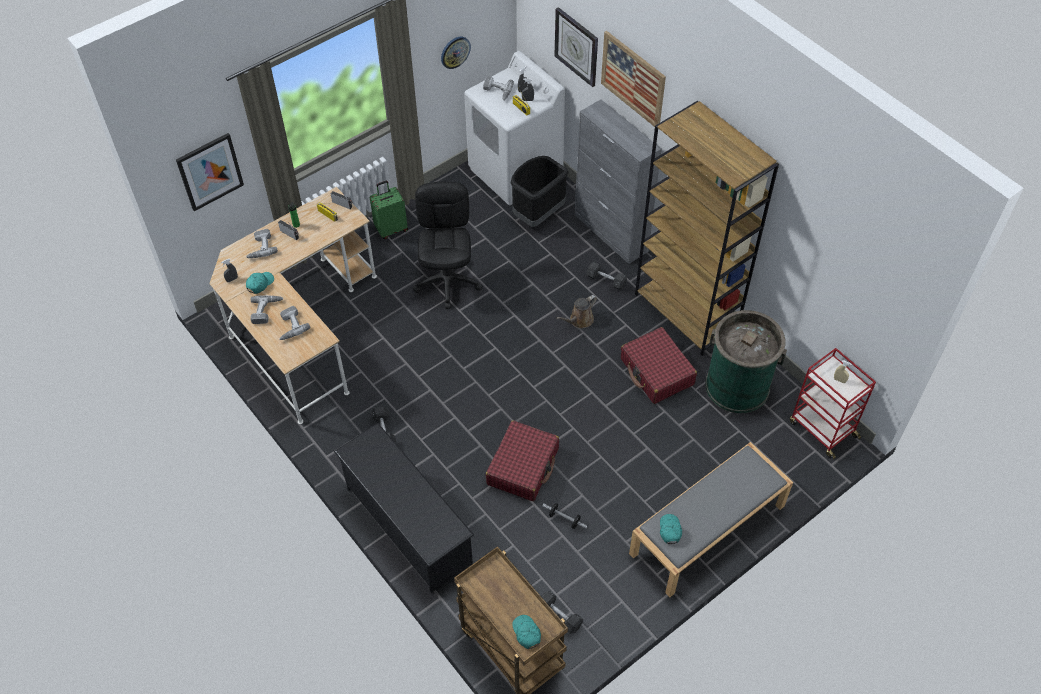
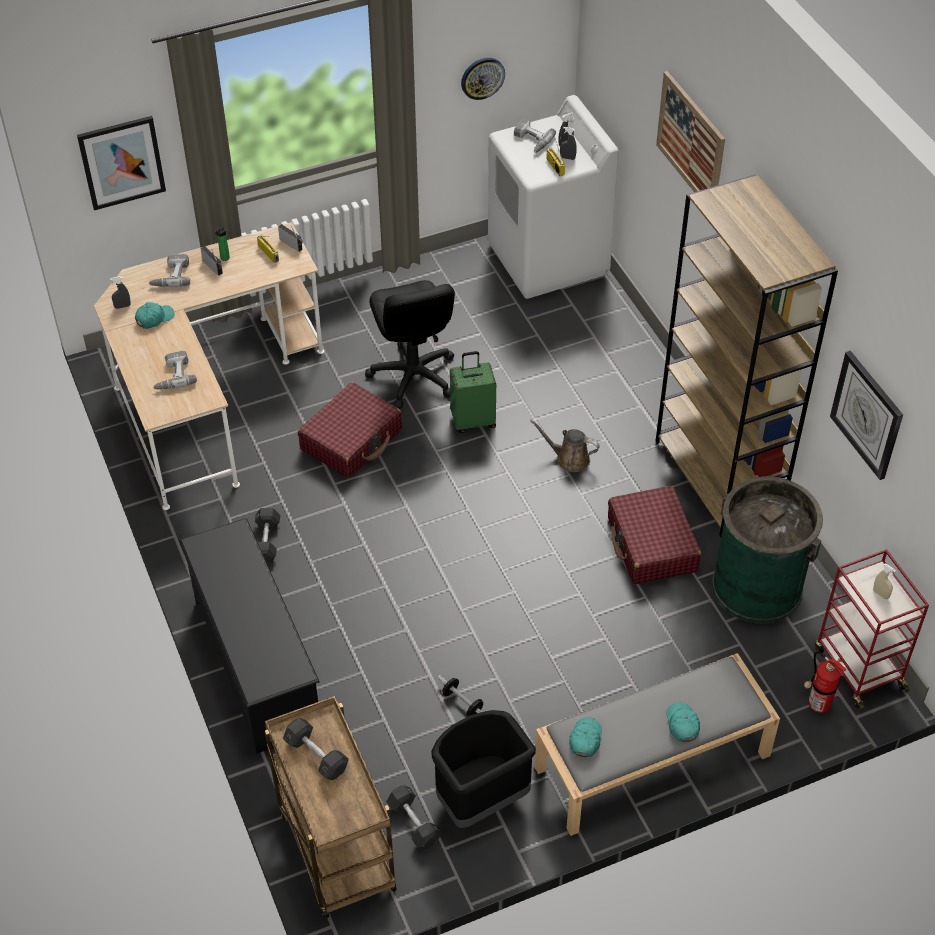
camera: 15 degrees right, 5 degrees down
(267, 311) = (151, 352): power drill -> none
(391, 229) = (362, 298): green suitcase -> green suitcase (473, 420)
(448, 281) = (413, 376): black office chair -> black office chair turned 150 degrees clockwise
(523, 466) = (431, 624): red suitcase -> red suitcase (351, 439)
(526, 633) = (335, 814): turquoise cap -> turquoise cap (682, 724)
(537, 215) = (558, 317): black trash can -> black trash can (480, 799)
(577, 46) = (635, 92): wall clock -> wall clock (867, 414)
(579, 320) = (569, 459): brown watering can -> brown watering can turned 45 degrees clockwise
(606, 280) = (622, 416): grey dumbbell -> grey dumbbell (316, 755)
(611, 233) = (649, 359): grey cabinet -> none
(803, 461) = (816, 703): none -> fire extinguisher

